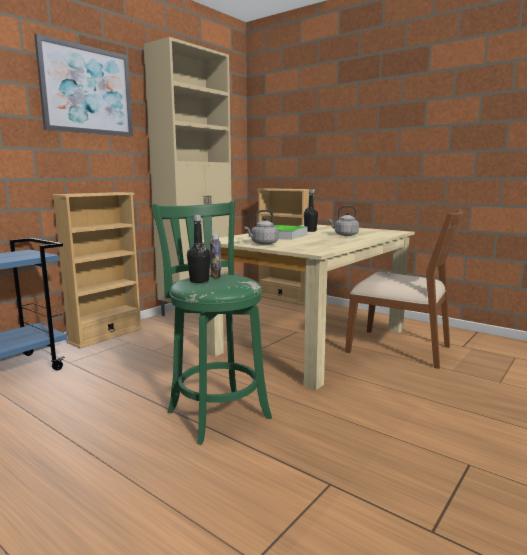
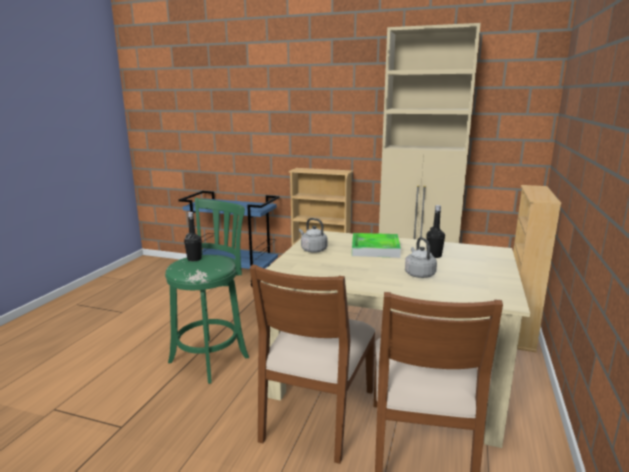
camera: 70 degrees right, 5 degrees up
(87, 90) = (333, 86): picture -> none
(216, 276) = (211, 260): bottle -> none
(350, 373) = (316, 414): none -> brown chair

